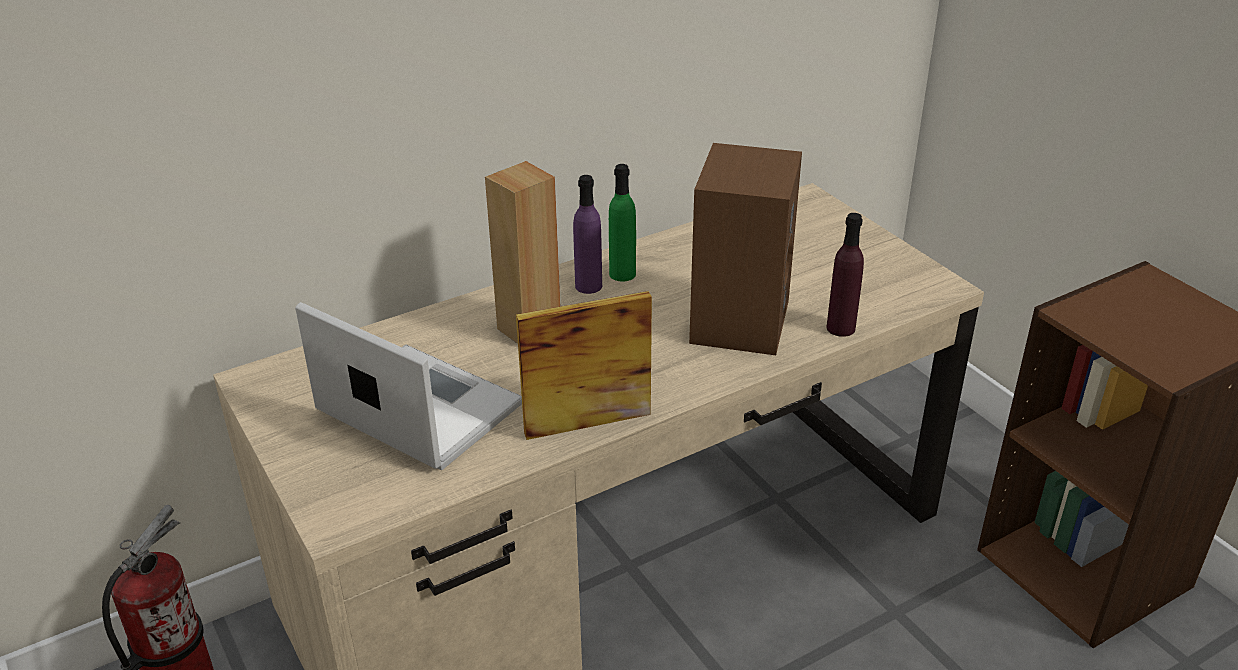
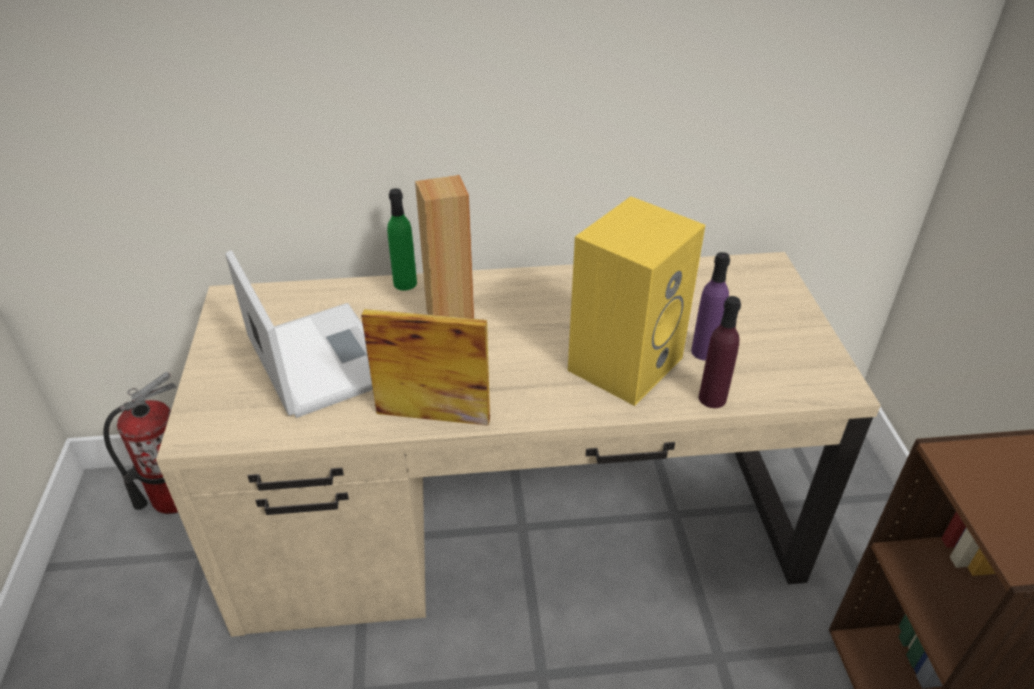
camera: 25 degrees right, 5 degrees up
(588, 286) = (523, 294): purple bottle -> purple bottle (704, 352)
(622, 274) = (558, 291): green bottle -> green bottle (405, 283)
(738, 320) = (625, 361): brown speaker -> yellow speaker

